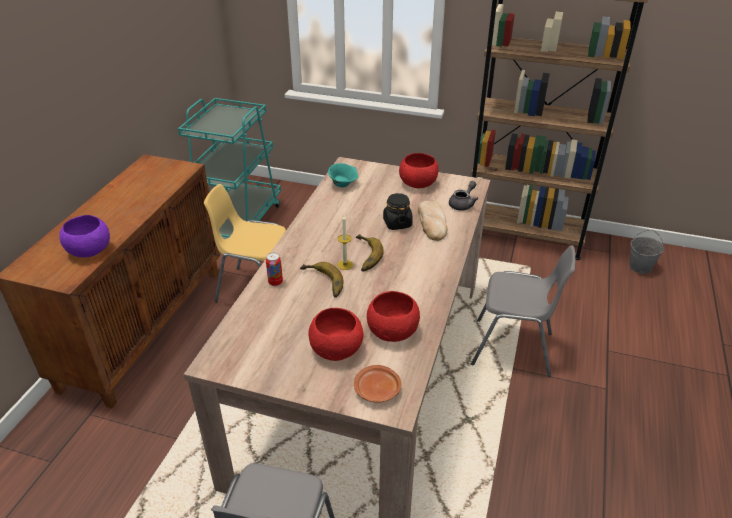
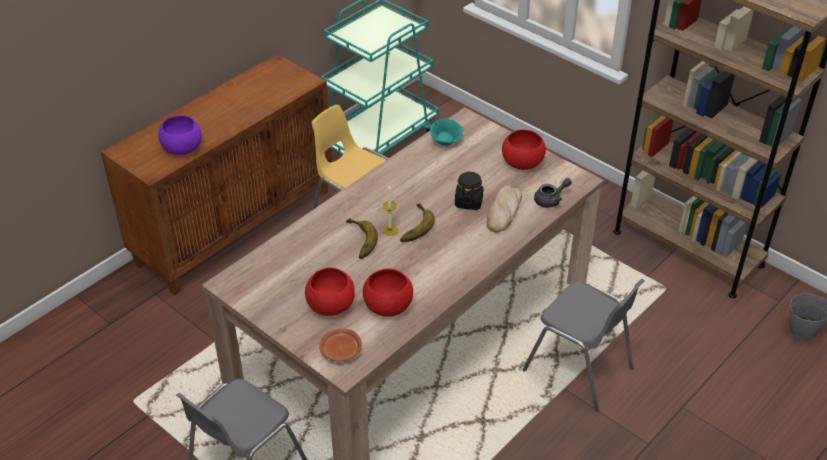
camera: 25 degrees right, 5 degrees up
(275, 282) = (318, 228): can -> none

